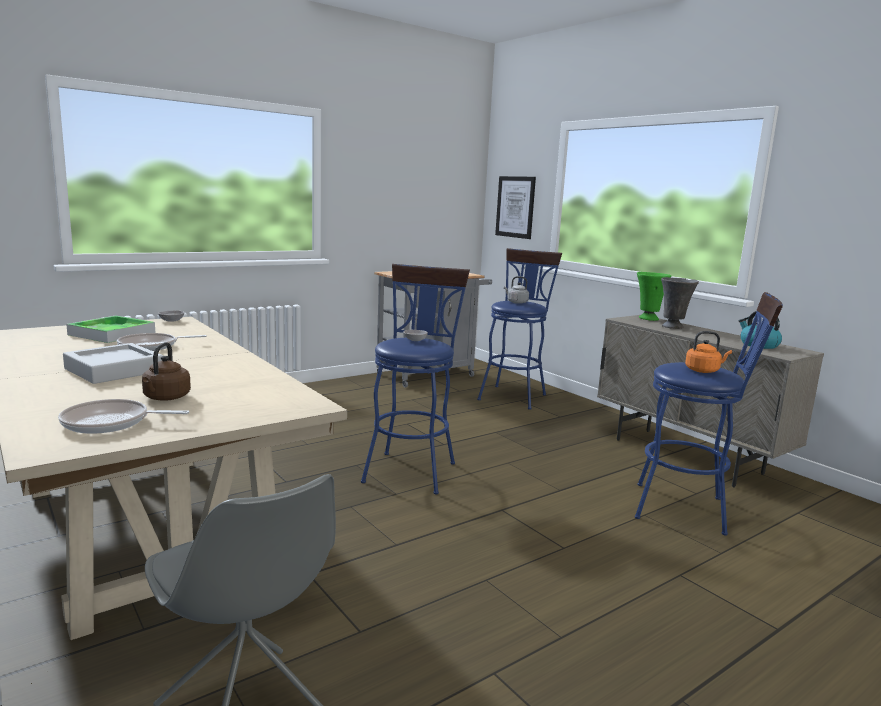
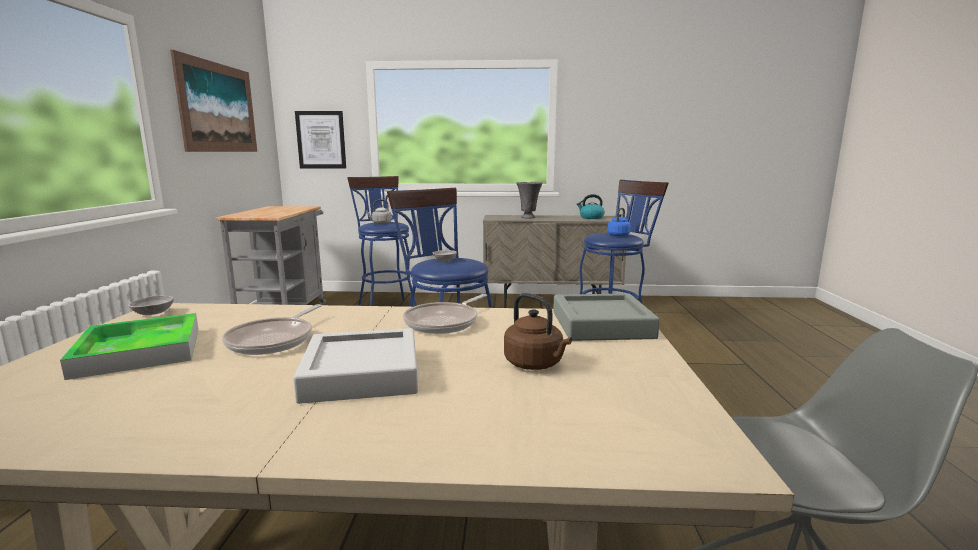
camera: 50 degrees left, 0 degrees up
(110, 423) = (616, 404): frying pan -> frying pan (444, 322)
(278, 402) = (601, 325): none -> grey tray
(404, 176) = (218, 108): none -> picture
(648, 319) = (499, 216): green vase -> none
(703, 371) = (619, 235): orange kettle -> blue kettle

